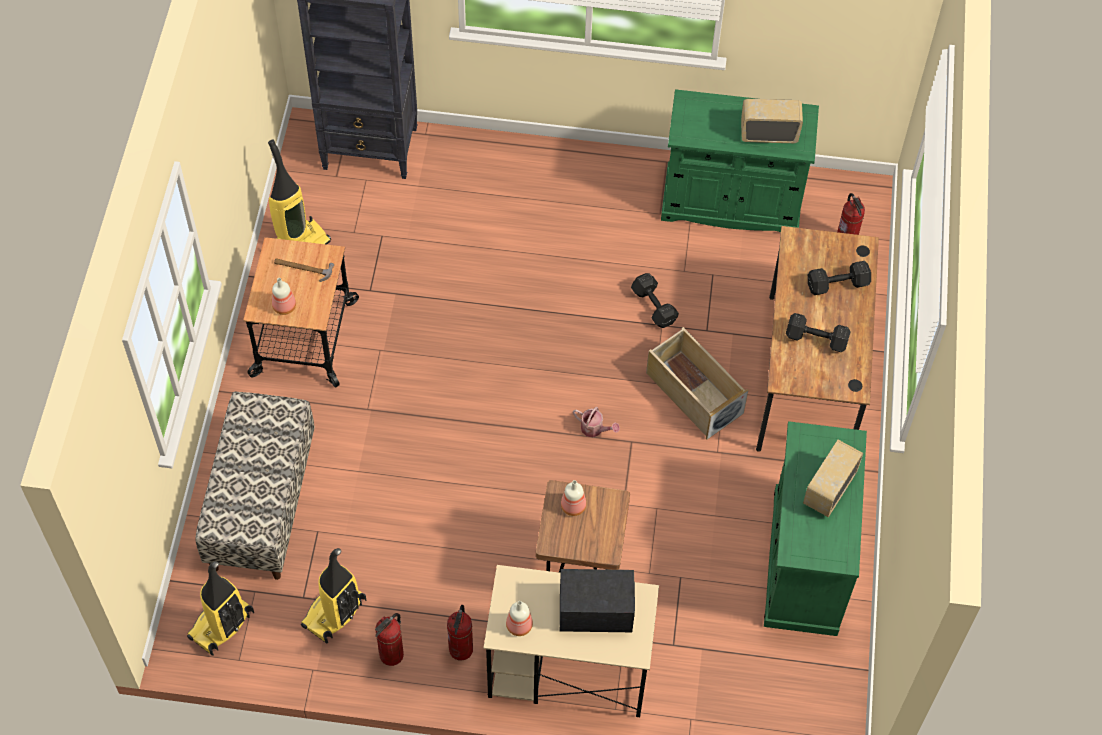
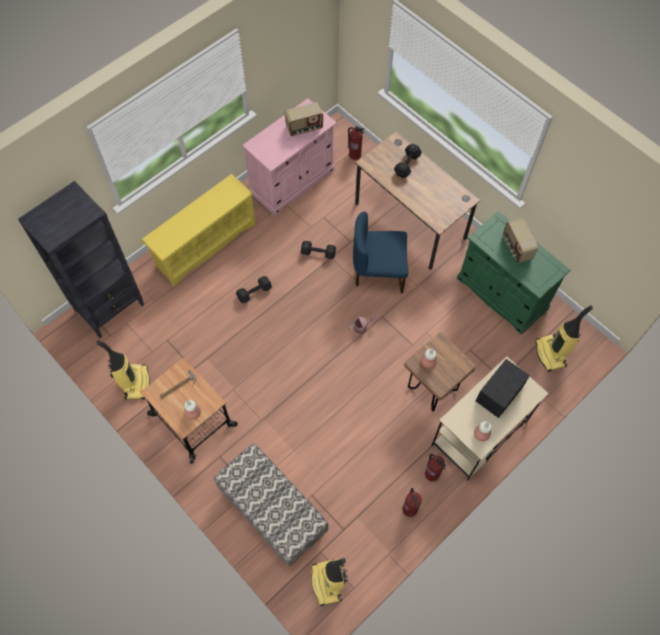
camera: 50 degrees left, 5 degrees up
(335, 614) = (365, 520): vacuum cleaner -> vacuum cleaner (551, 354)
(546, 178) = (205, 244): none -> yellow shoe rack
(693, 393) = (378, 272): beige storage box -> blue chair
(731, 203) = (292, 181): green cabinet -> pink cabinet
(768, 133) = (304, 128): radio -> radio turned 150 degrees counterclockwise
(817, 340) = (429, 194): black dumbbell -> black dumbbell (255, 292)

